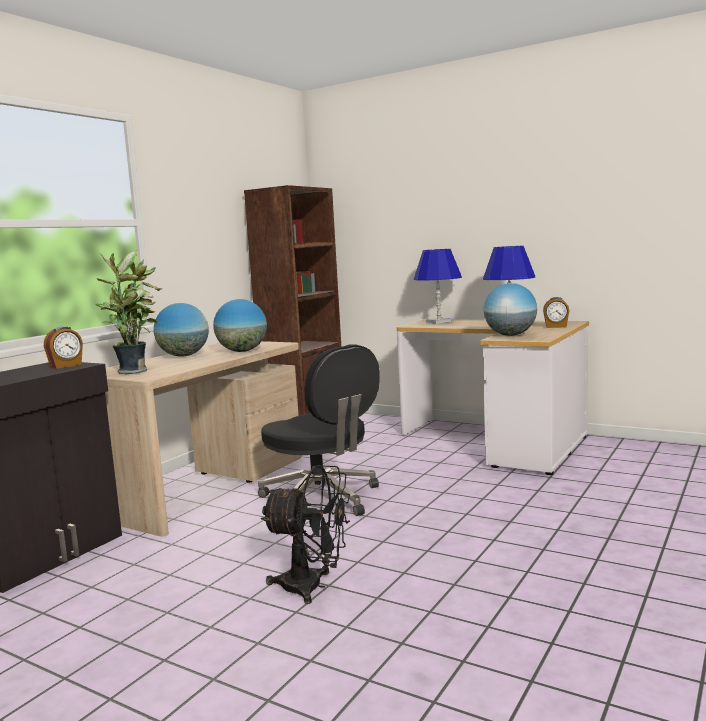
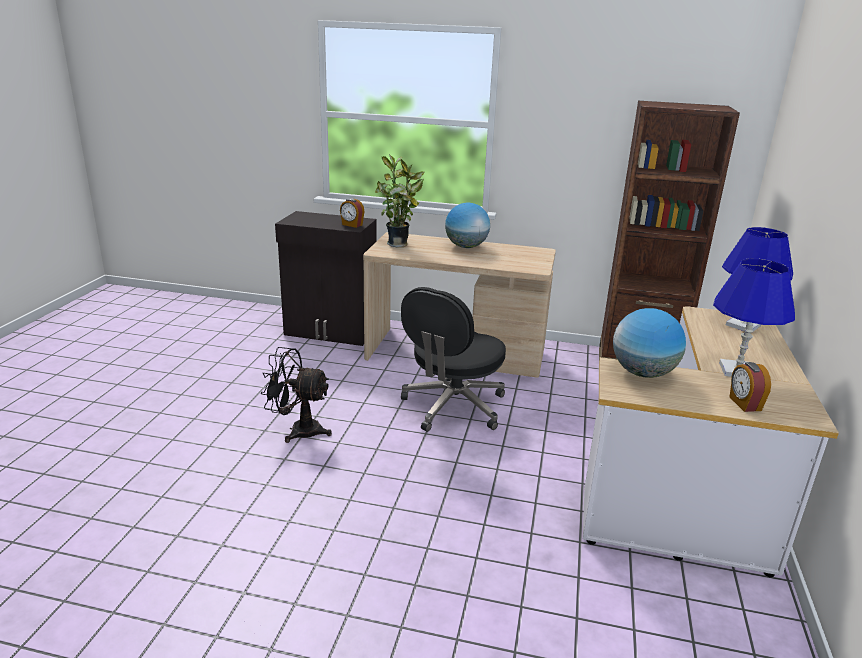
camera: 70 degrees right, 15 degrees up
(242, 351) = (492, 261): globe -> none
(312, 587) = (298, 430): black fan -> black fan turned 105 degrees clockwise

